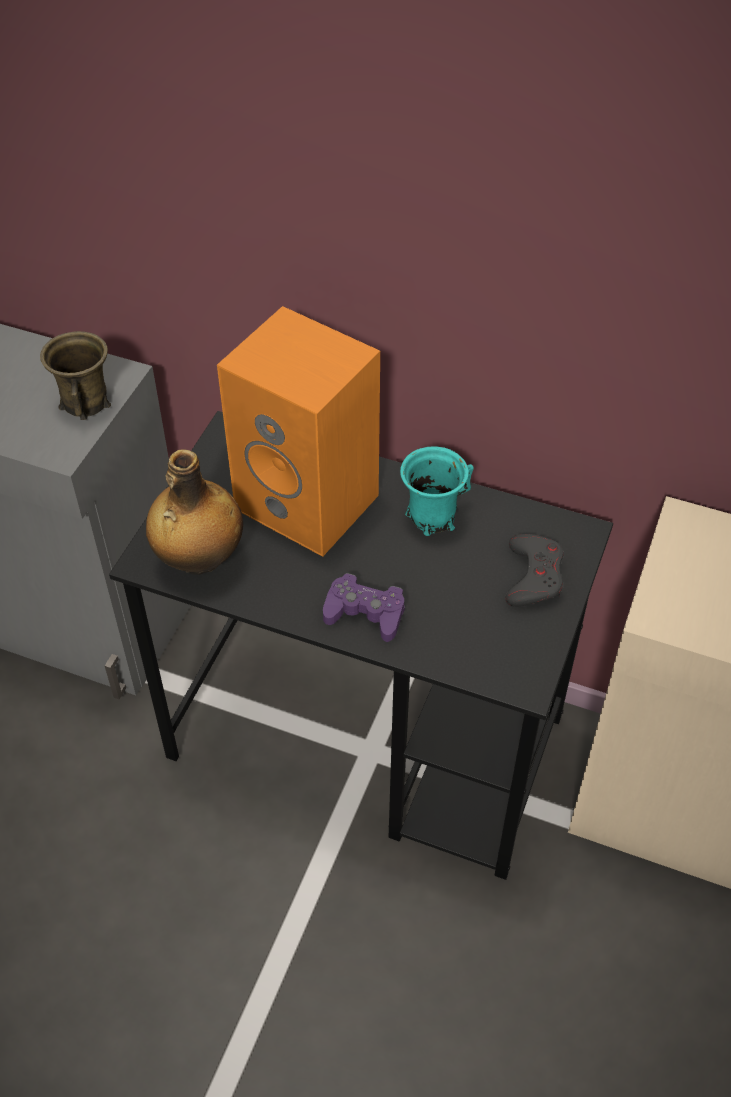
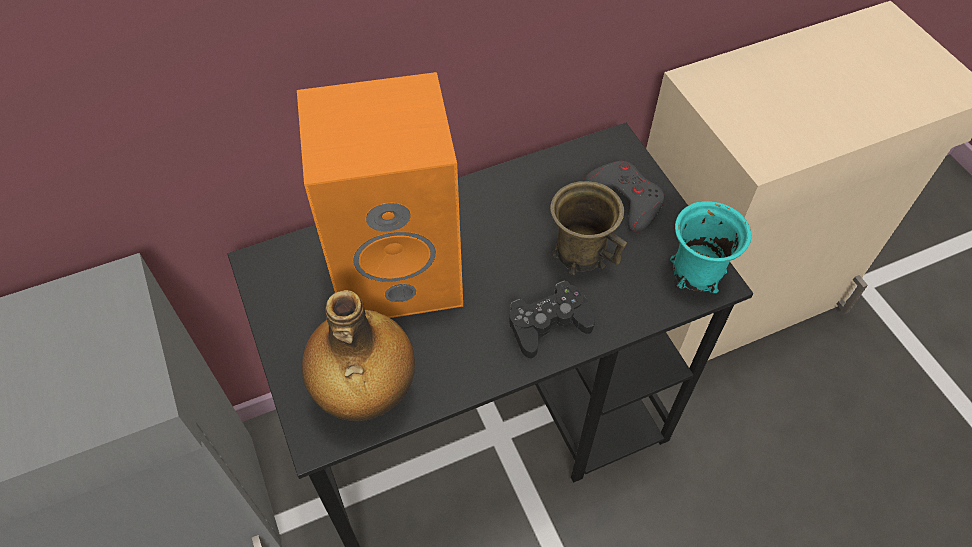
camera: 45 degrees left, 5 degrees up
(86, 402) = (109, 333): brown mug -> brown mug (581, 252)
(365, 613) = (548, 324): purple game controller -> black game controller
(431, 515) = (504, 209): turquoise mug -> turquoise mug (696, 272)

